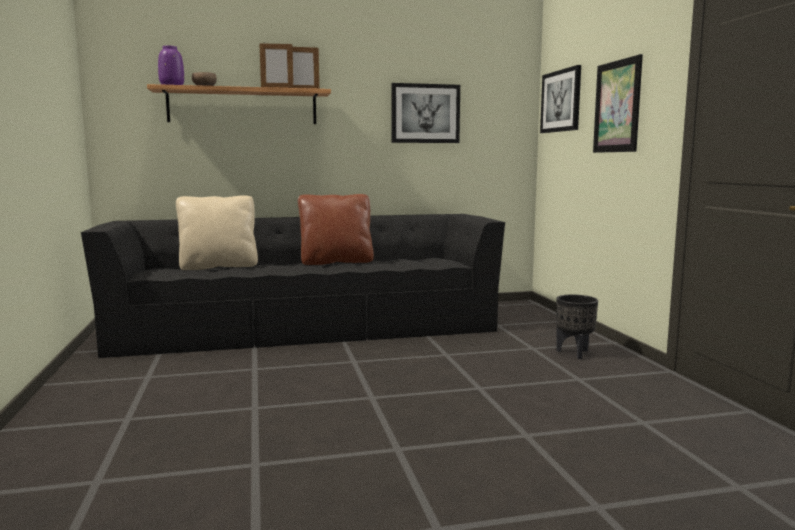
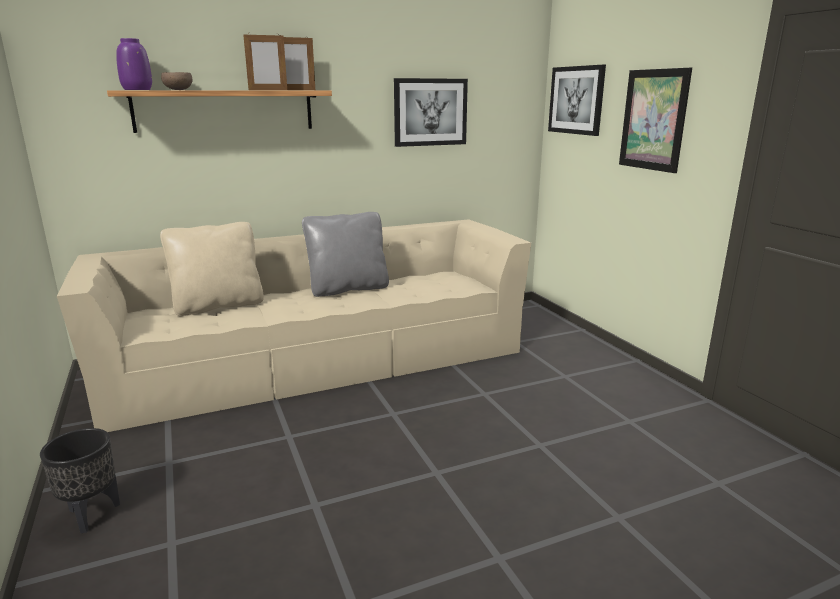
camera: 10 degrees left, 10 degrees up
(306, 326) = (319, 359): black sofa -> beige sofa
(336, 262) = (348, 289): brown pillow -> grey pillow
(574, 353) = (608, 380): black planter -> black planter (92, 515)

